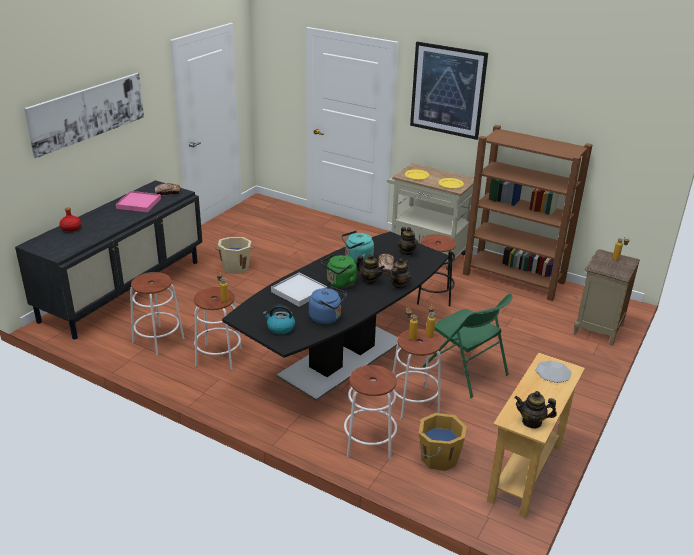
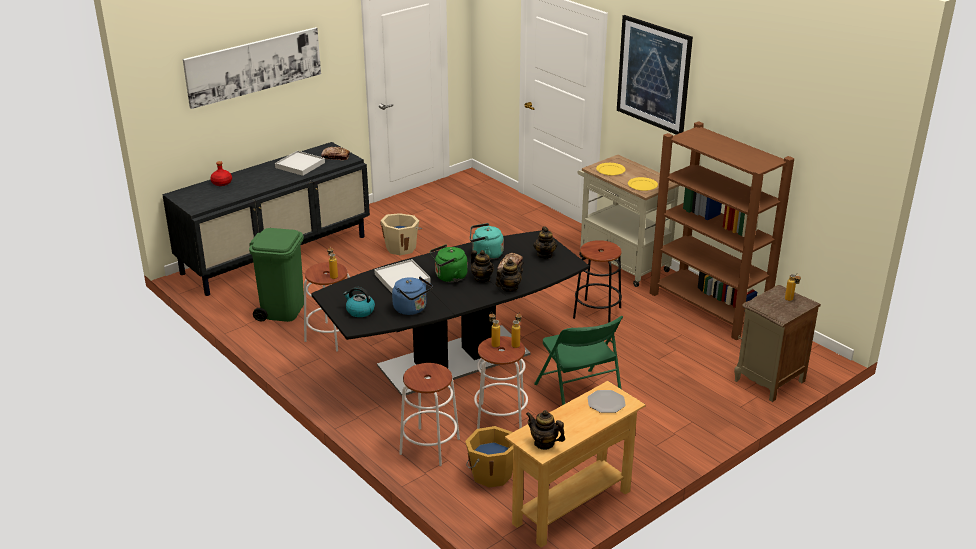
camera: 20 degrees right, 0 degrees up
(138, 203) = (300, 165): pink tray -> white tray
(158, 340) = (283, 310): white stool -> green trash can

